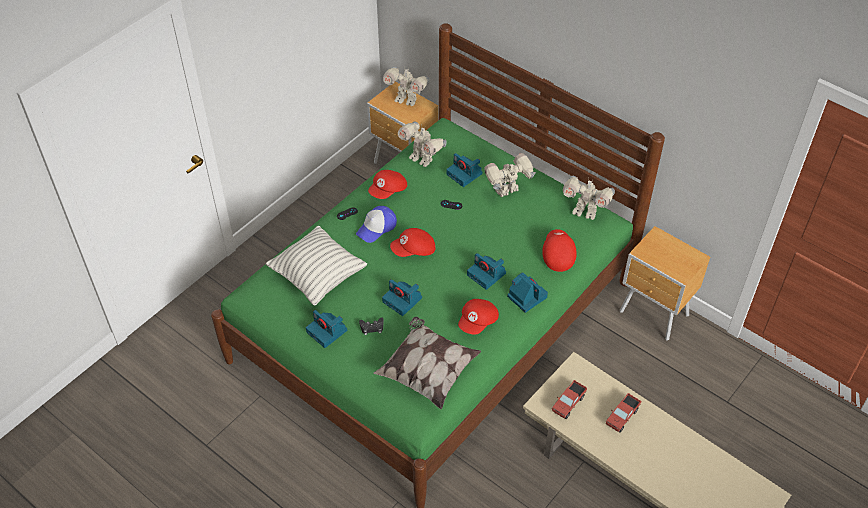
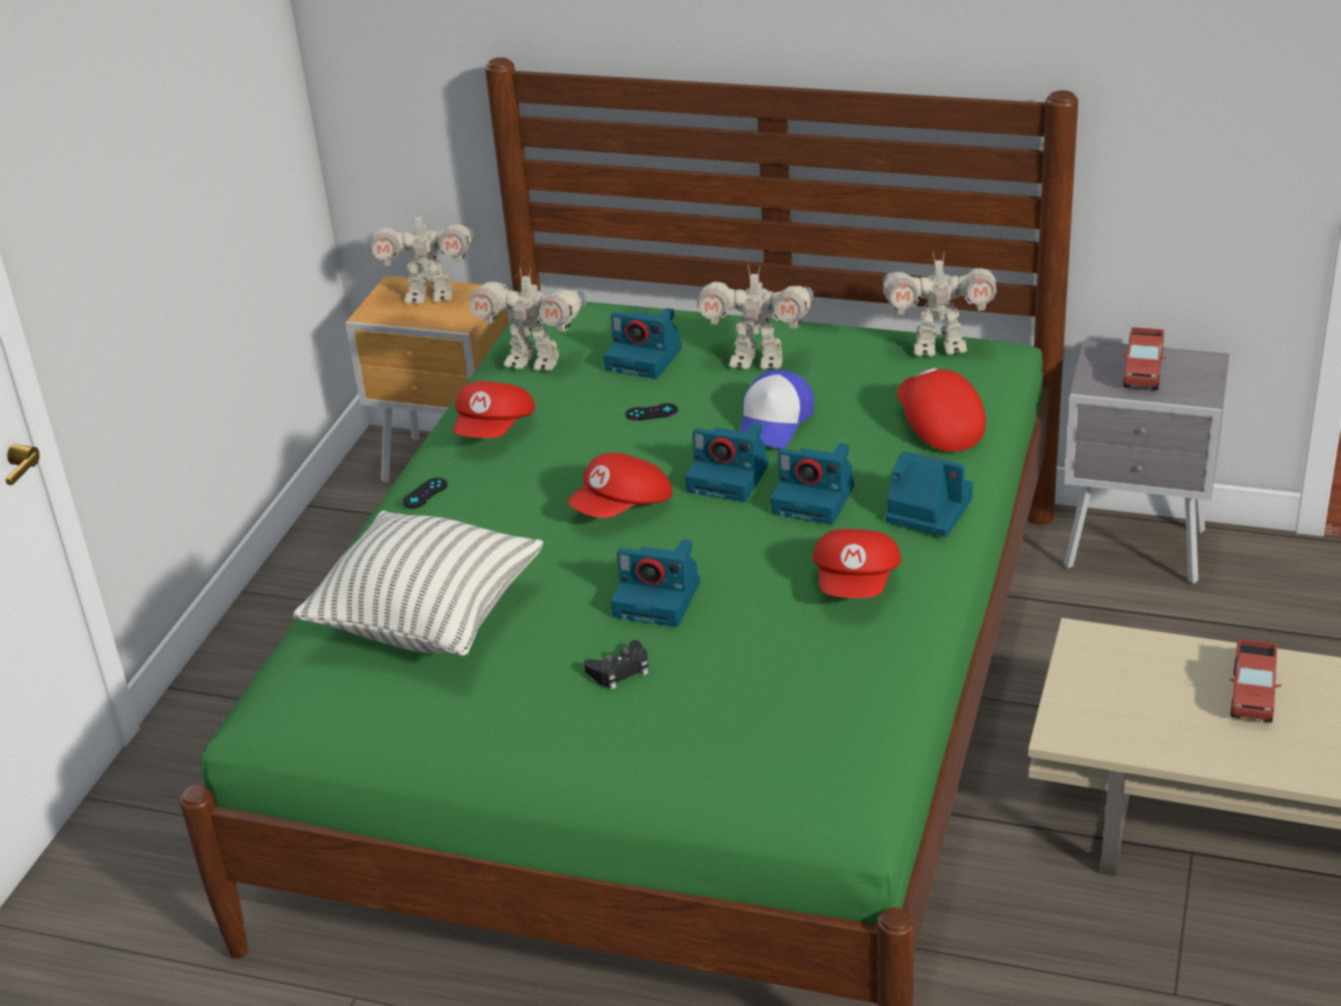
camera: 20 degrees left, 15 degrees down
(327, 331) = (517, 712): camera -> camera (730, 478)
(377, 227) = (511, 495): cap -> cap (774, 422)
(427, 371) = (808, 708): pillow -> none
(508, 192) = (757, 360): toy robot -> toy robot turned 120 degrees counterclockwise
(568, 403) = (1123, 710): toy truck -> toy truck (1142, 372)
(654, 315) = (1138, 551): brown nightstand -> grey nightstand

